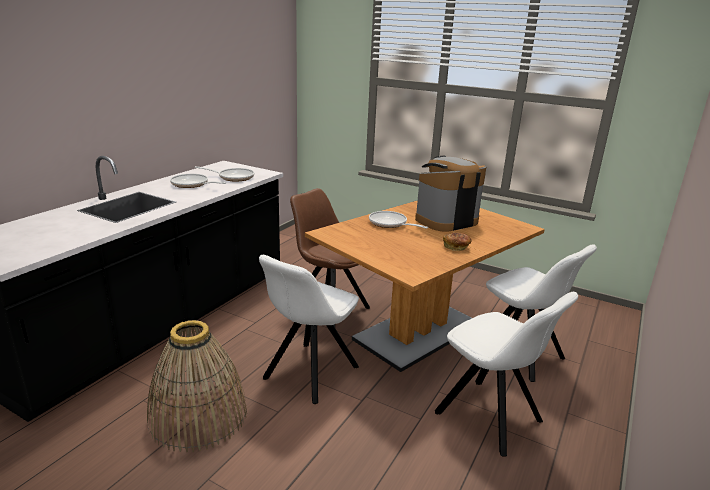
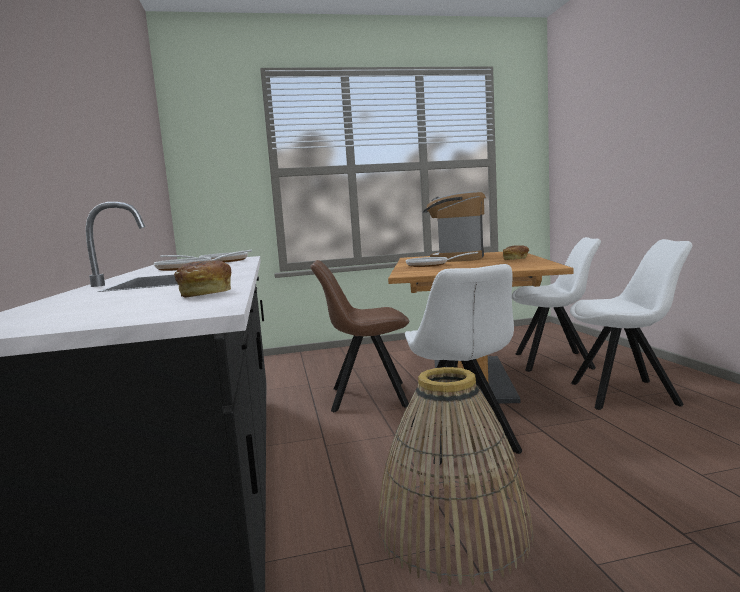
camera: 40 degrees left, 15 degrees down
(63, 242) = (207, 293): none -> bread

